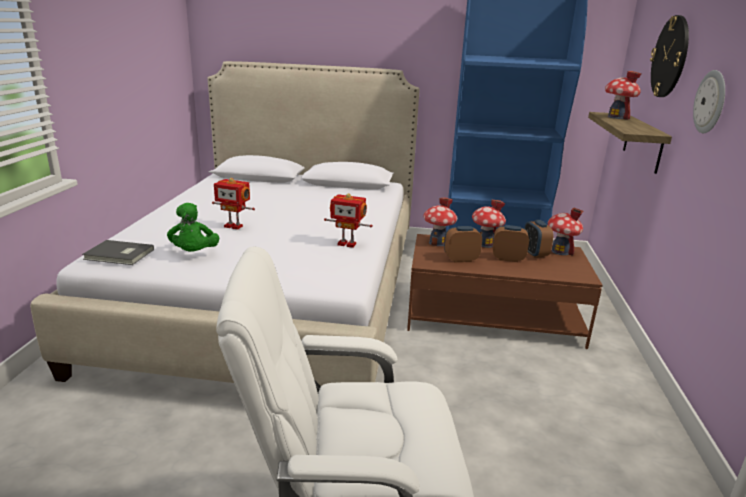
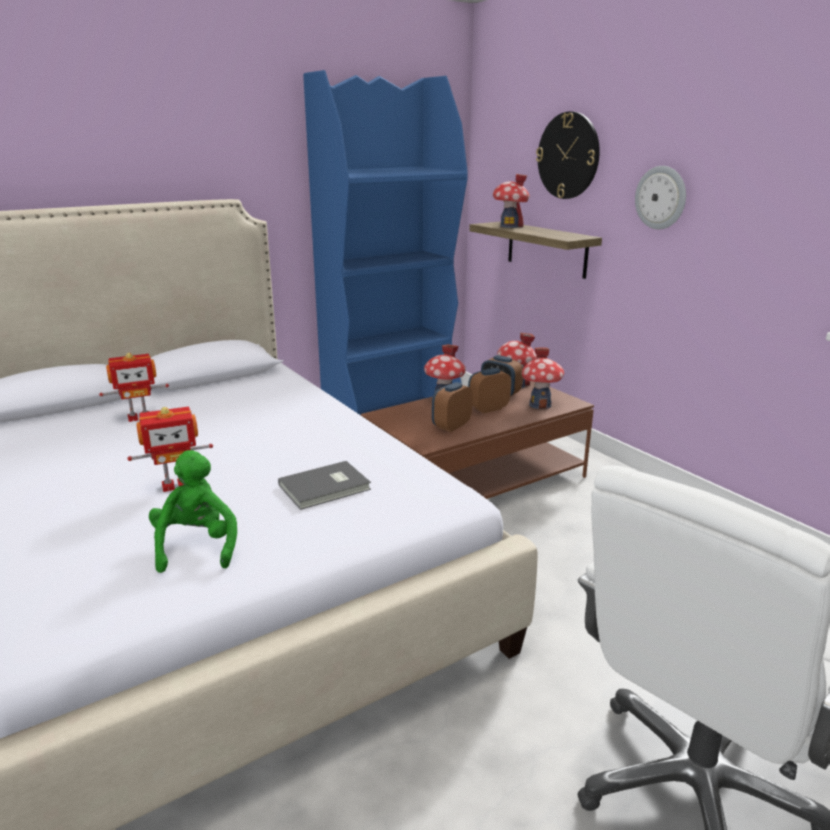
camera: 40 degrees left, 0 degrees up
(119, 255) = (79, 605): grey book -> grey book (326, 488)
(194, 253) = (197, 546): green plush toy -> green plush toy turned 135 degrees counterclockwise
(347, 244) = (362, 450): toy robot -> toy robot (139, 417)
(438, 243) = (400, 416): toy house -> toy house (540, 404)

